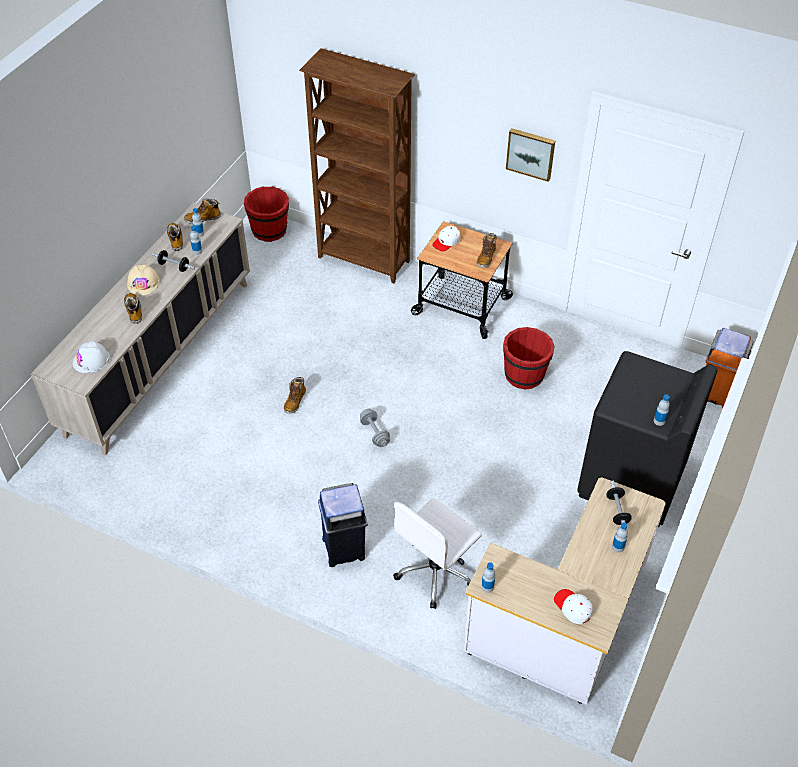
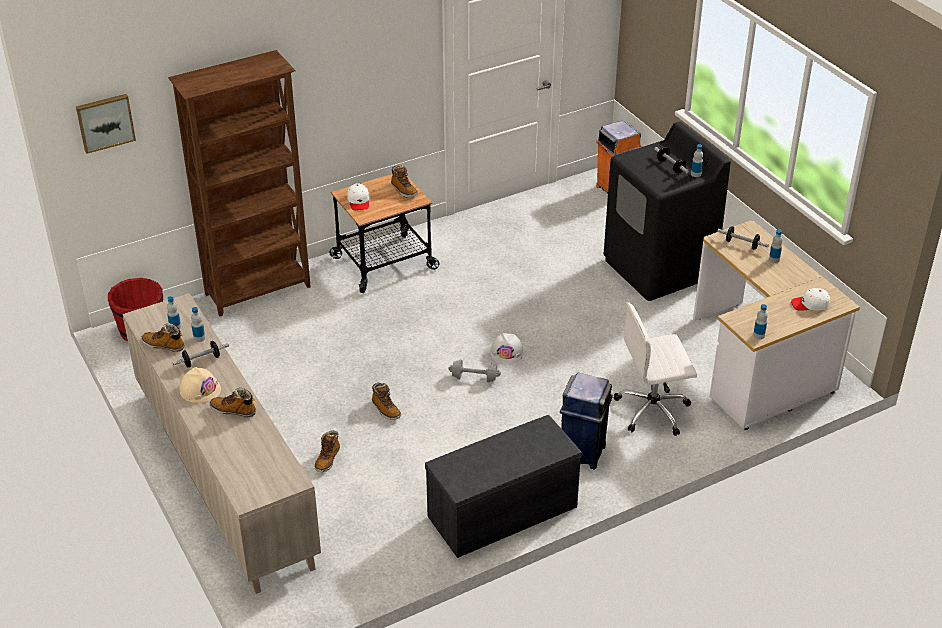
camera: 55 degrees left, 10 degrees down
(91, 360) = (269, 464): white hard hat -> white hard hat (507, 352)
(203, 219) = (156, 316): boot -> boot (327, 459)
(236, 532) = (502, 513): none -> grey bench
(436, 572) = (653, 410): white office chair -> white office chair turned 90 degrees clockwise
(524, 375) = (499, 267): red bucket -> none
(531, 153) = (398, 69): picture -> picture (105, 122)
(652, 397) = (670, 166): none -> dumbbell

